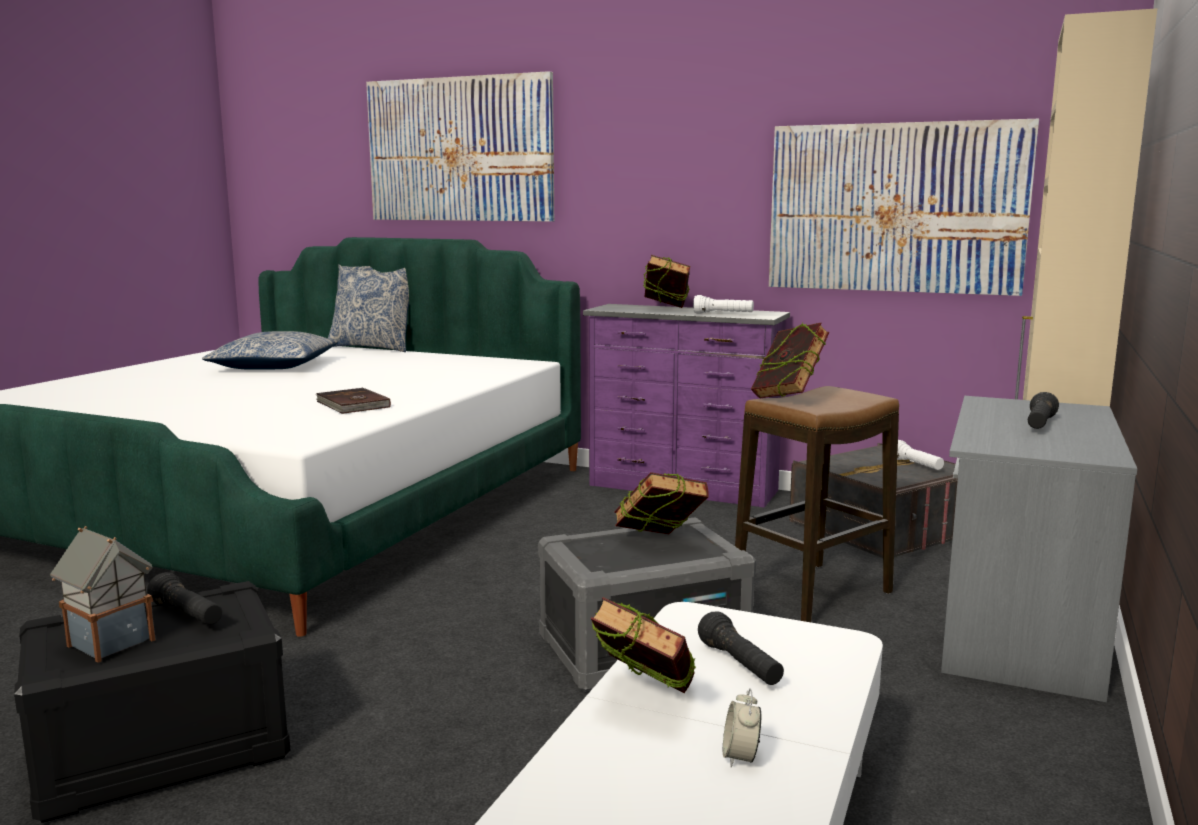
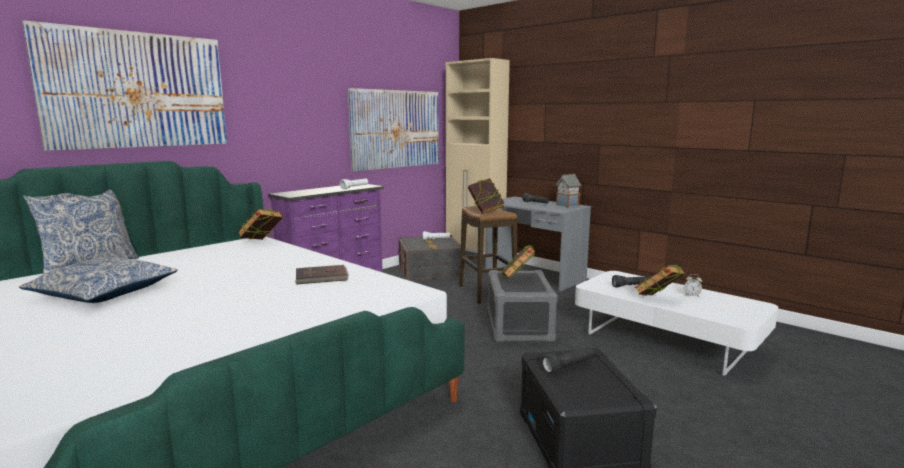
camera: 70 degrees left, 0 degrees up
(109, 642) = (600, 385): toy house -> toy house (567, 205)
(666, 309) = (317, 190): book -> book (262, 242)

